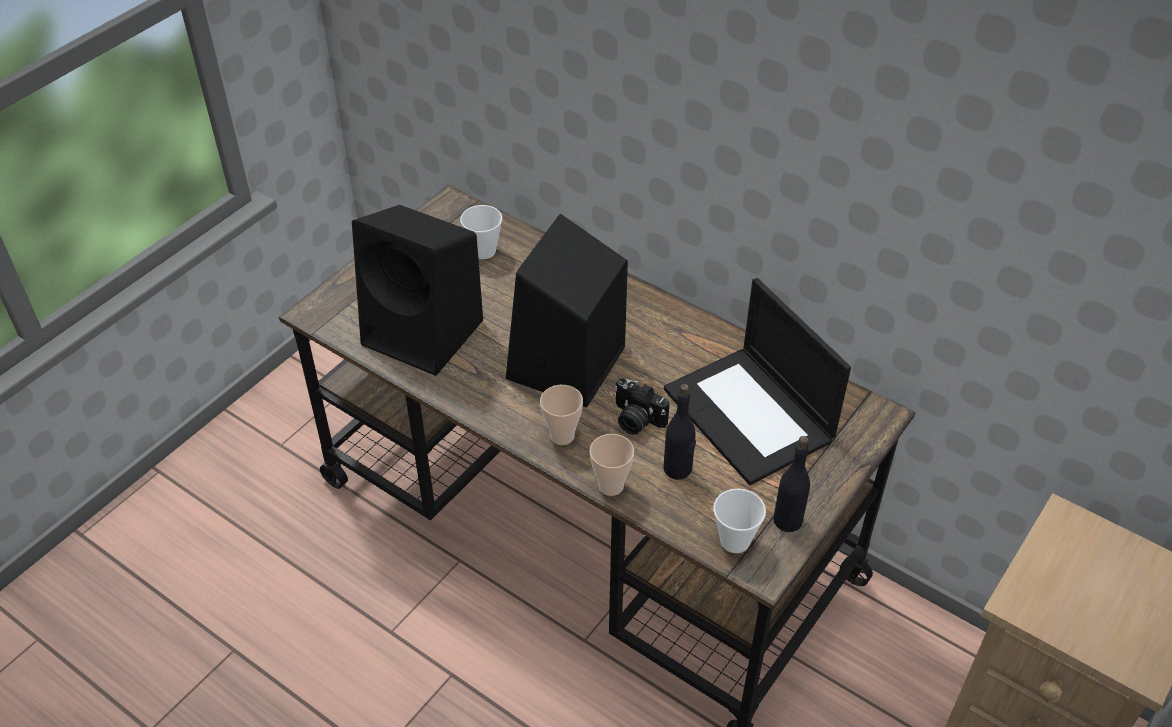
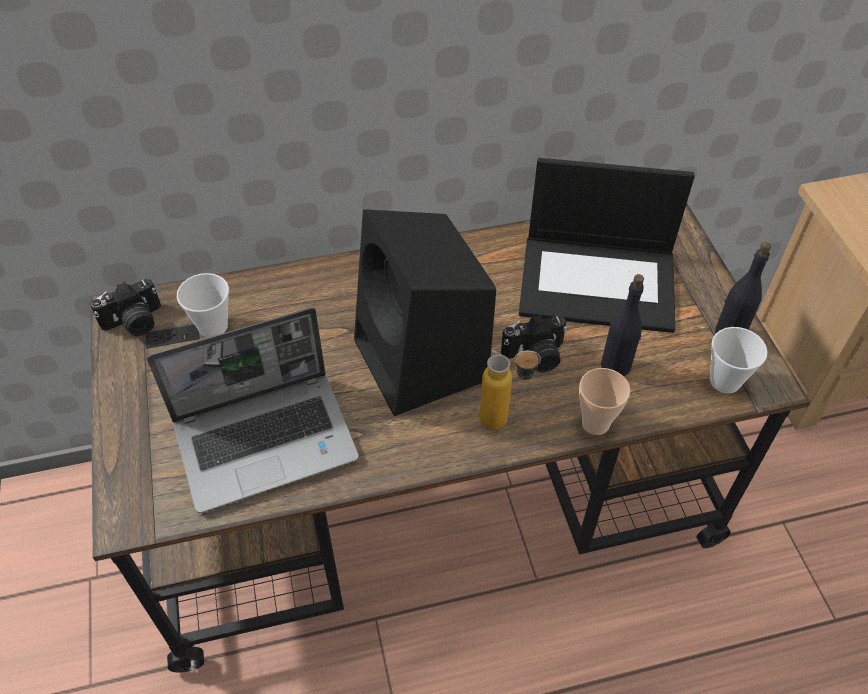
camera: 50 degrees left, 5 degrees up
(426, 333) = (267, 440): black speaker -> laptop
(448, 216) = (134, 323): none -> camera
(562, 436) = (505, 420): cup -> bottle

